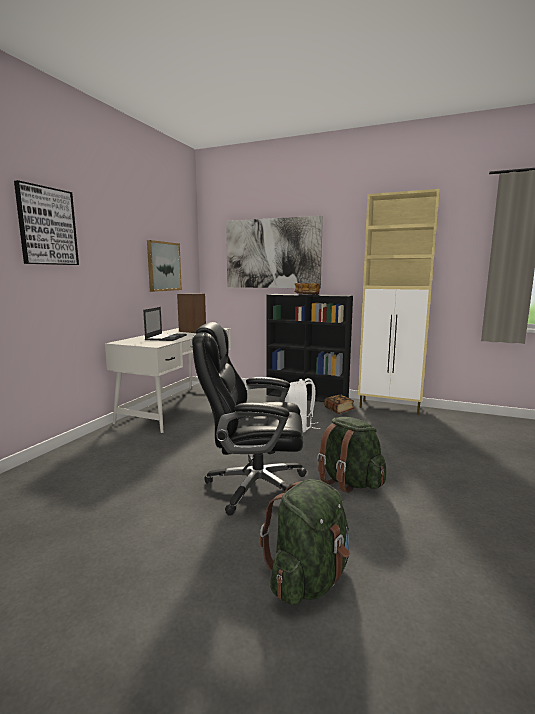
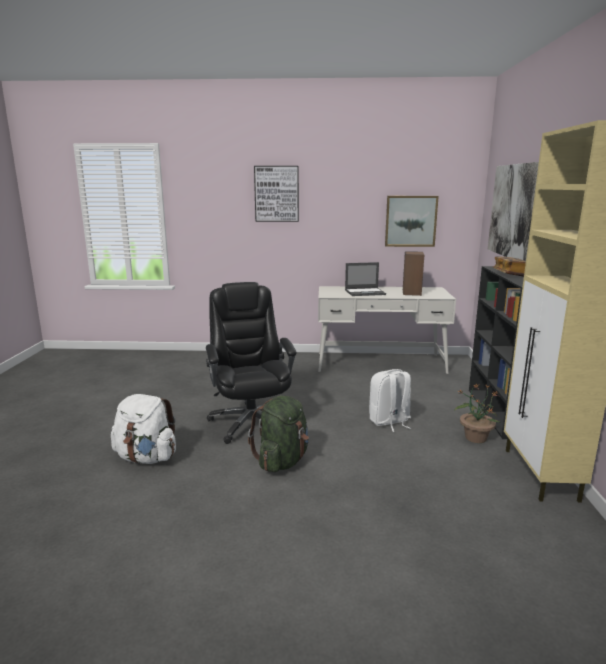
camera: 70 degrees right, 5 degrees up
(308, 579) = (146, 458): green backpack -> white backpack
(339, 410) = (475, 437): book -> potted plant

